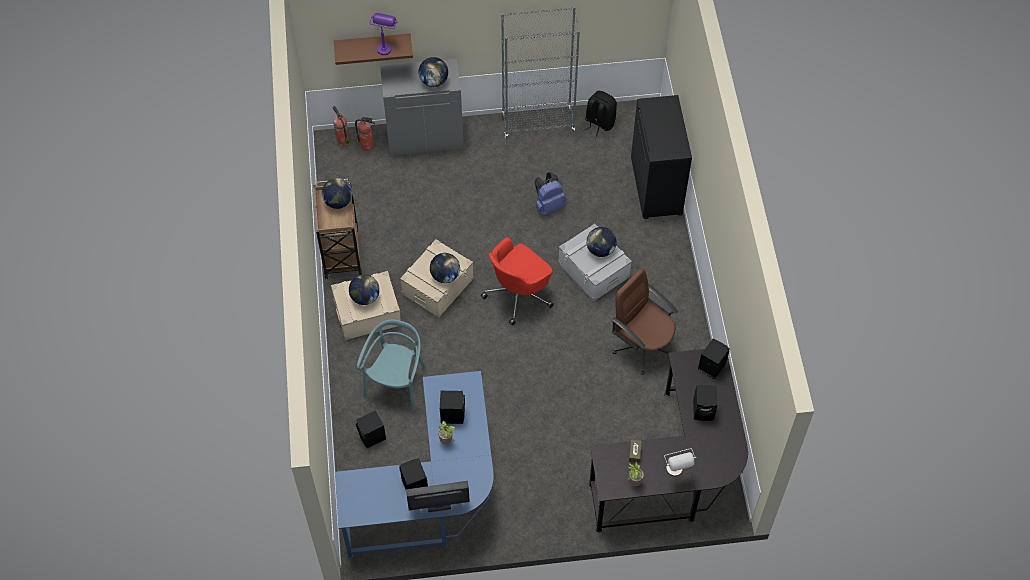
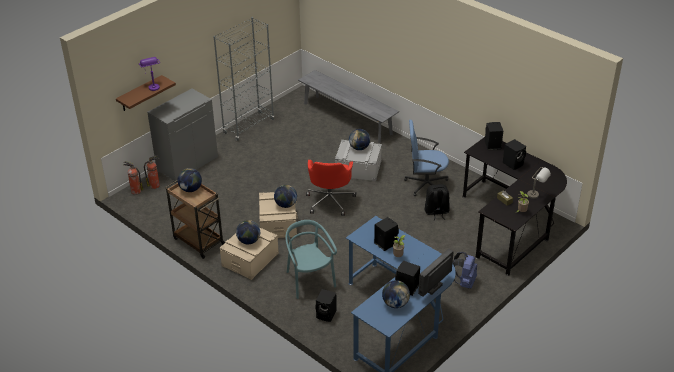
camera: 40 degrees left, 20 degrees down
(434, 81) = (190, 103): globe -> globe (395, 304)
(548, 205) = (298, 156): blue backpack -> blue backpack (464, 282)
(599, 123) = (282, 109): black backpack -> black backpack (436, 212)
(643, 345) = (425, 184): brown office chair -> blue office chair
(657, 186) = (347, 118): black cabinet -> grey bench

